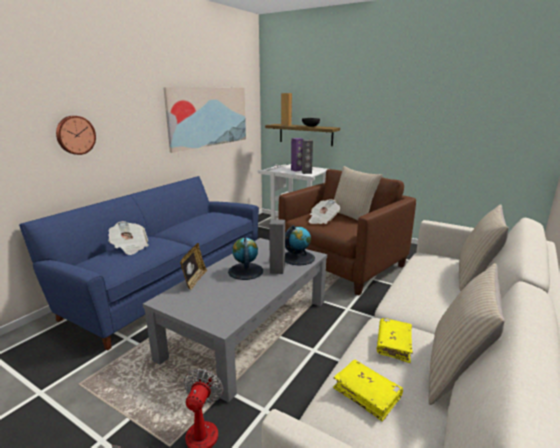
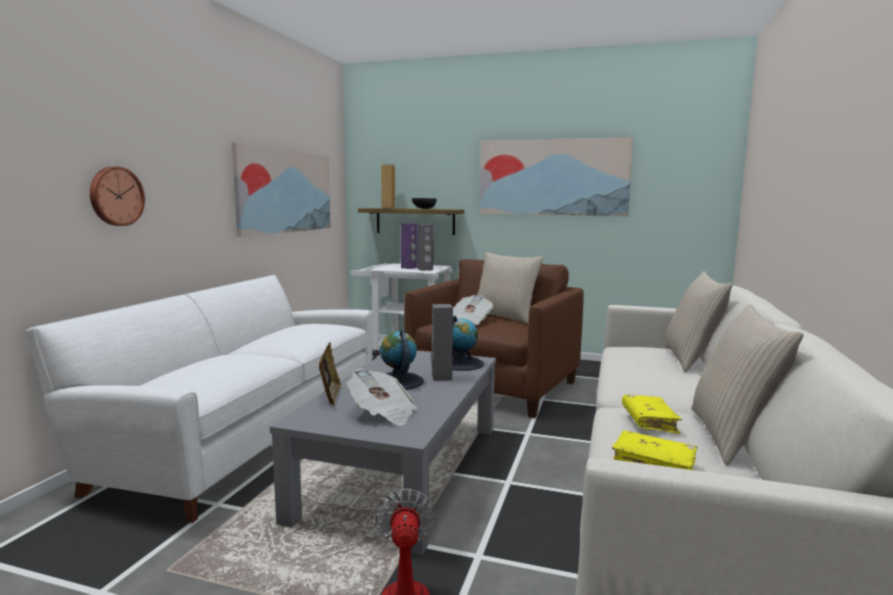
camera: 15 degrees left, 10 degrees down
(130, 247) = (208, 364): newspaper -> newspaper (383, 414)
(166, 283) = (246, 431): blue sofa -> white sofa
(408, 104) = (553, 177): none -> picture

